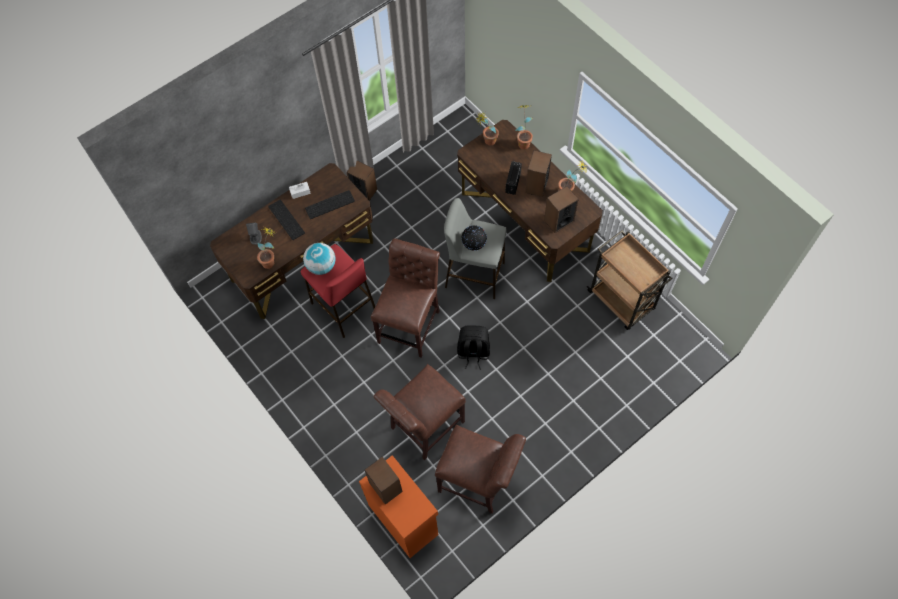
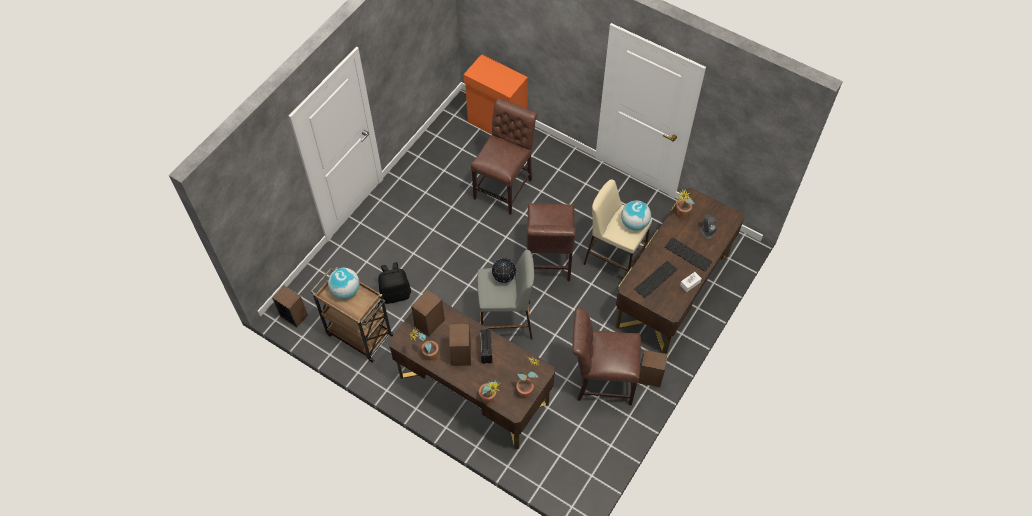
camera: 160 degrees right, 5 degrees down
(344, 307) = (614, 259): red stool -> beige stool
(385, 487) = (506, 78): speaker -> speaker (294, 315)
(473, 353) = (484, 252): black backpack -> black backpack (395, 293)
(478, 482) = (448, 161): brown chair -> brown chair (601, 380)
(635, 271) = (346, 291): none -> globe

